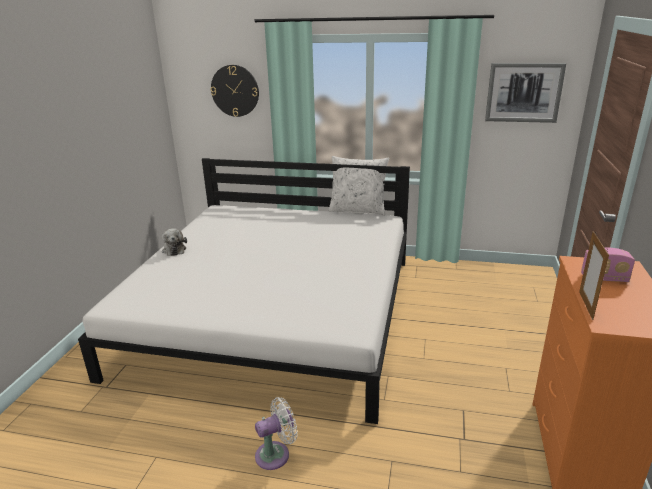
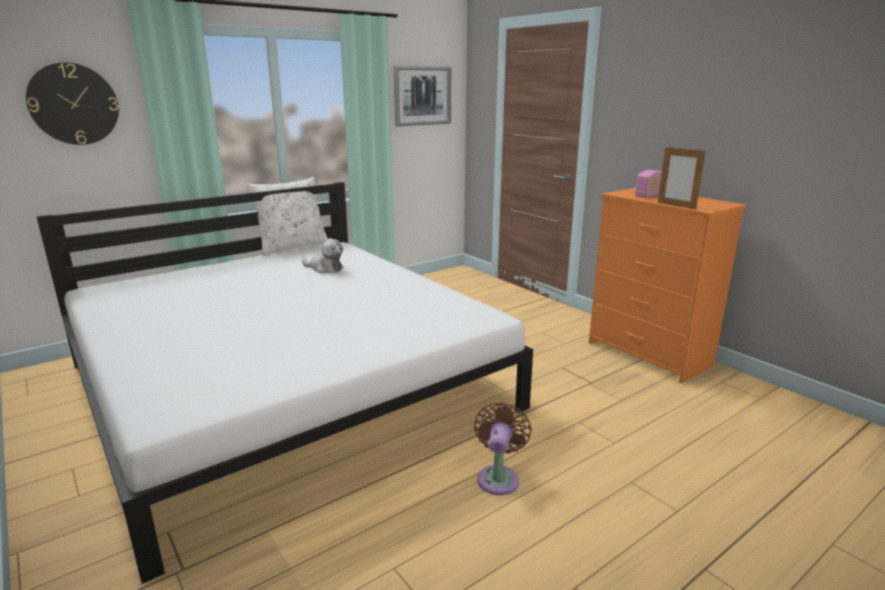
camera: 50 degrees left, 5 degrees down
(174, 249) = (123, 340): plush toy -> plush toy (325, 268)
(276, 454) = (499, 477): white fan -> brown fan

